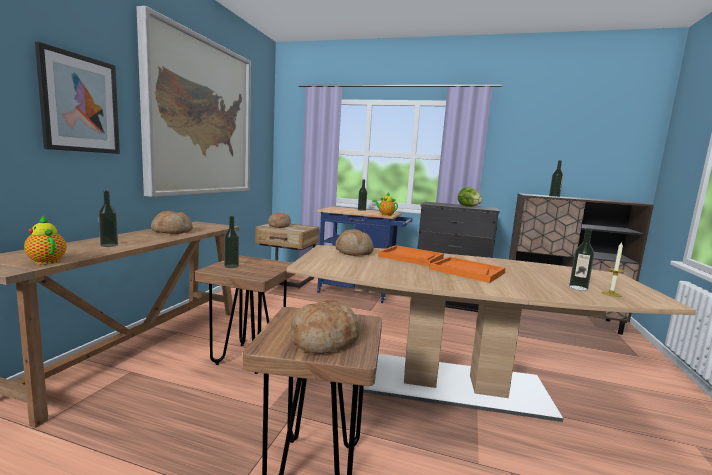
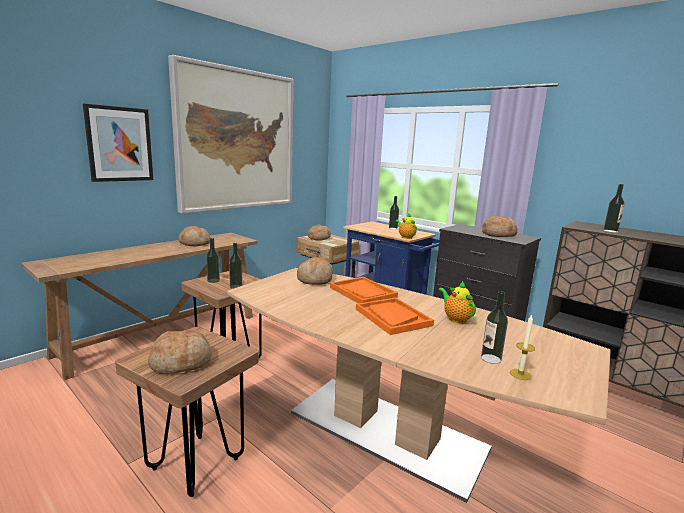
camera: 25 degrees right, 5 degrees up
(46, 261) = (75, 266): teapot -> teapot (456, 319)
(109, 245) = (131, 255): bottle -> bottle (236, 286)
(468, 206) = (498, 234): lettuce -> bread

